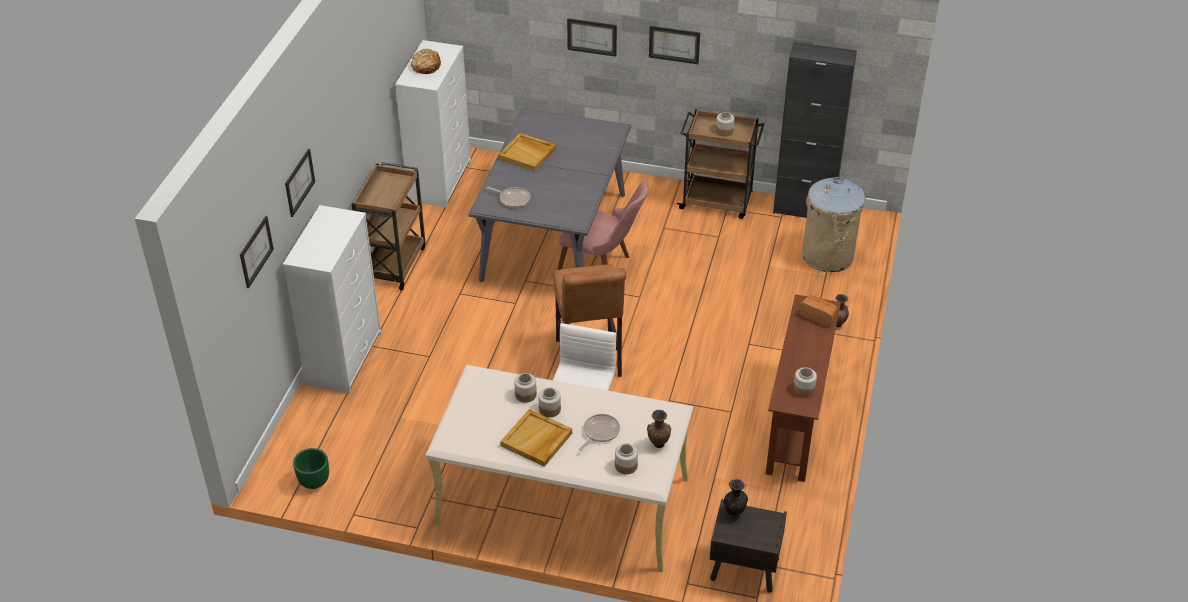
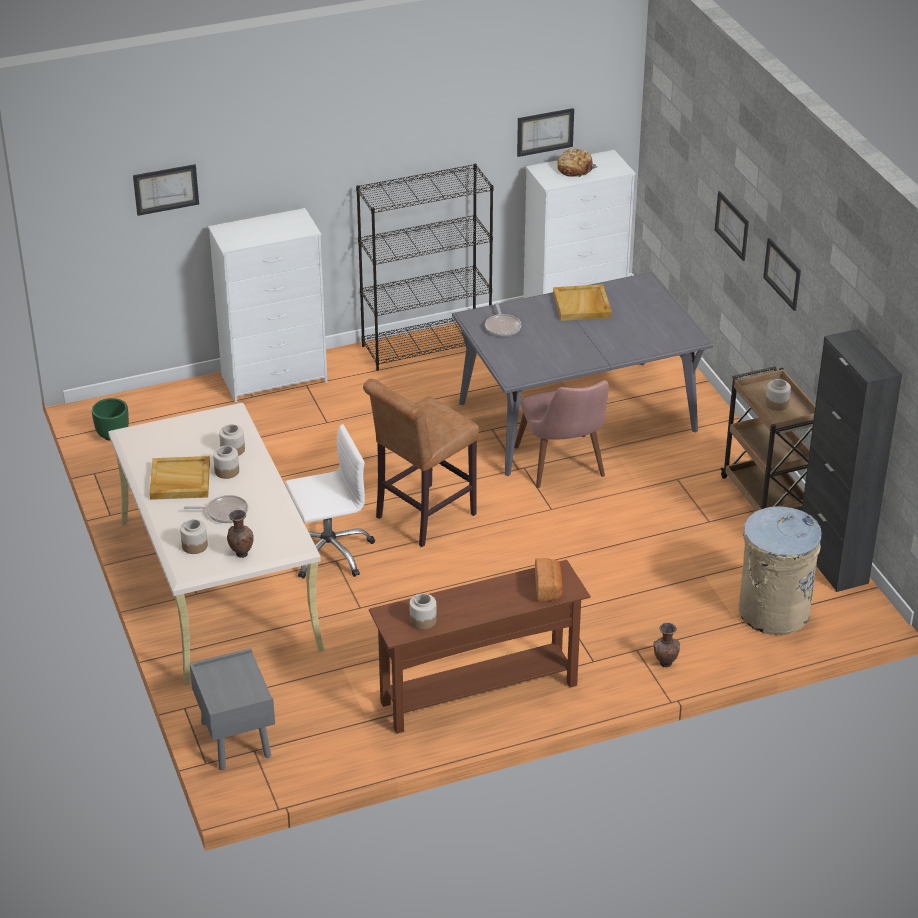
camera: 55 degrees right, 5 degrees down
(299, 182) = (276, 166): picture -> picture (545, 132)
(394, 264) = (427, 345): brown cart -> black bookcase
(734, 513) = (241, 665): black vase -> none
(743, 569) = (235, 739): brown nightstand -> grey nightstand

